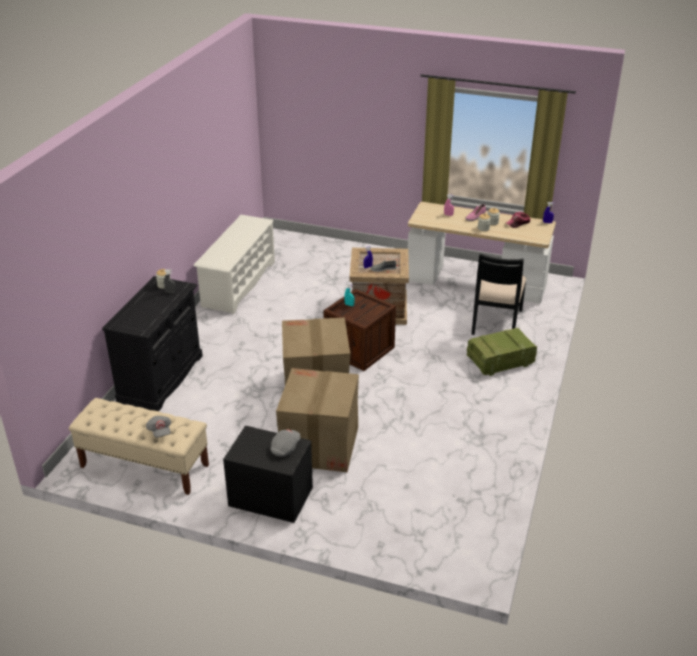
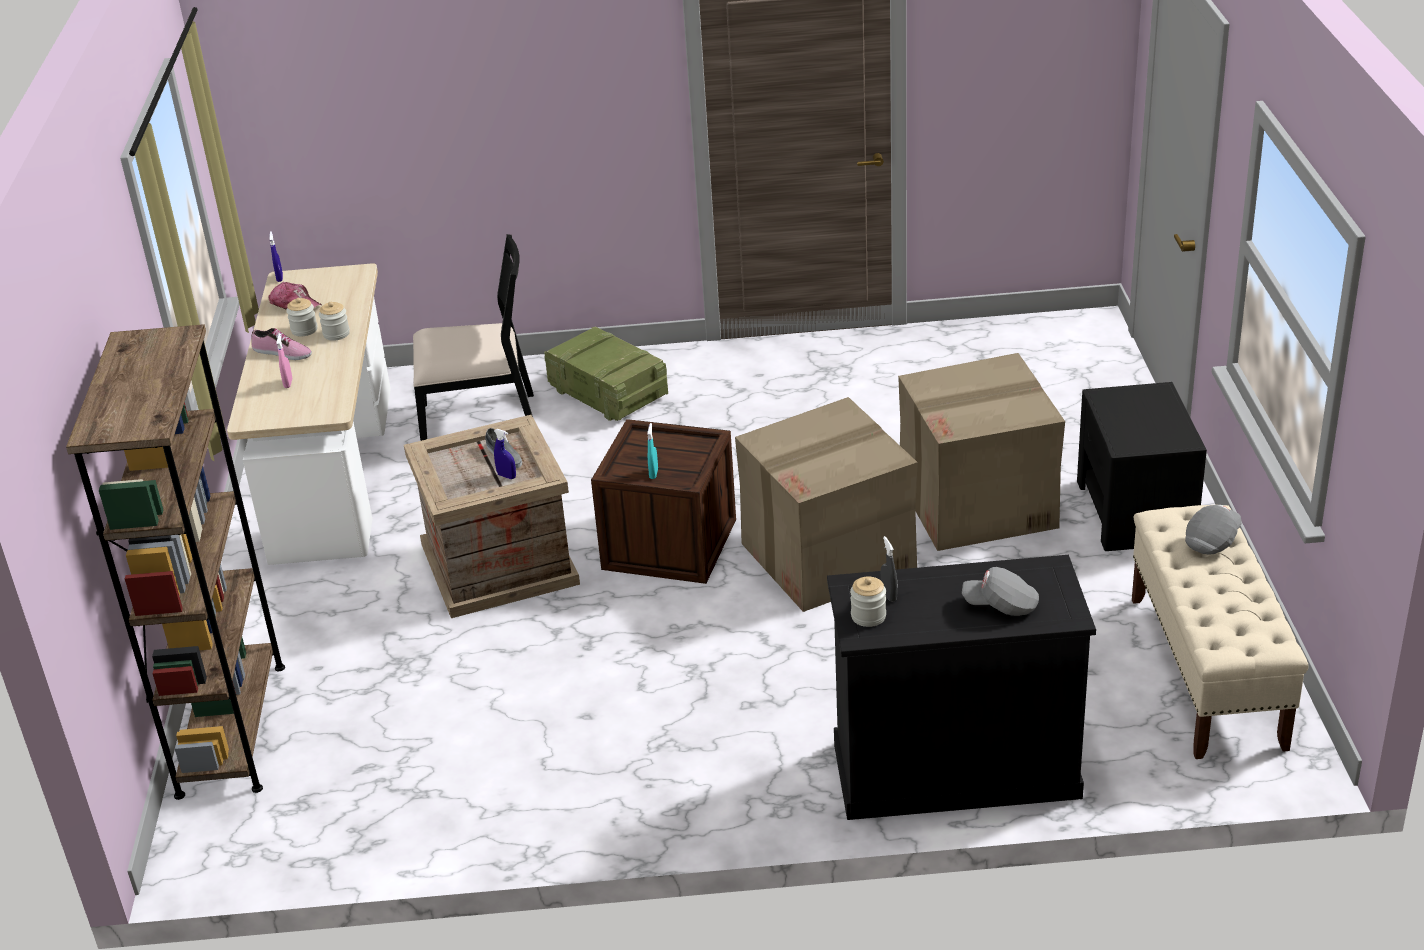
camera: 110 degrees left, 0 degrees up
(238, 284) = (495, 812): white shoe rack -> none
(285, 448) = (1123, 404): grey cap -> grey cap (1001, 605)
(326, 246) = (231, 729): none -> brown bookcase

